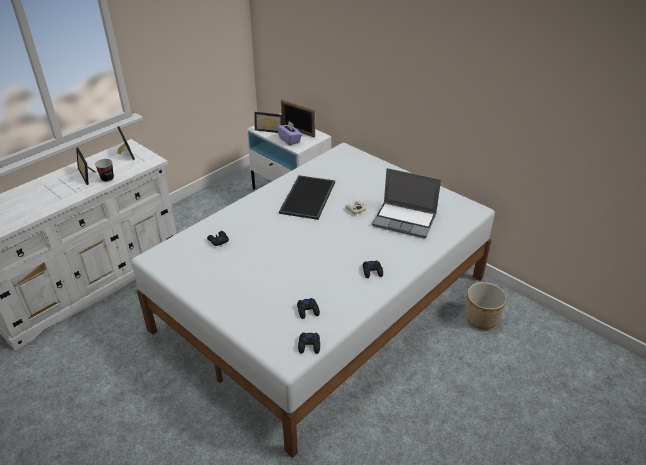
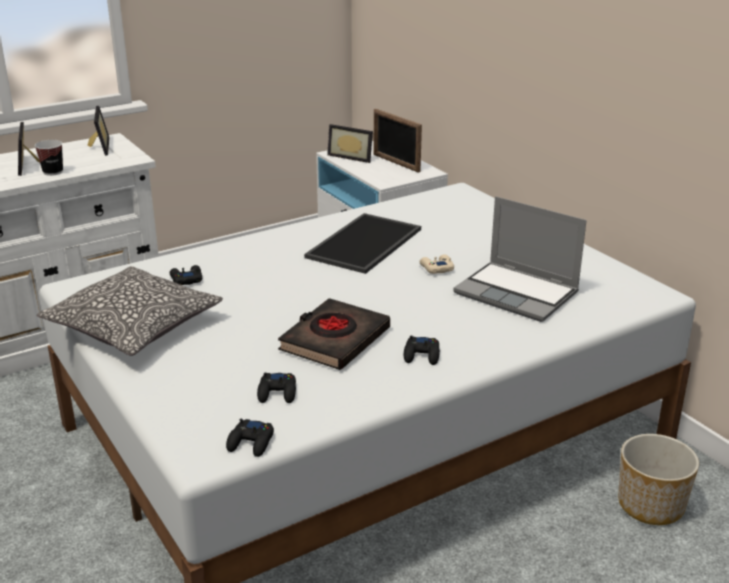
camera: 15 degrees right, 10 degrees down
(205, 279) = (134, 326): none -> pillow
(289, 140) = (376, 172): purple tissue box -> none
(322, 269) = (334, 340): none -> black book

